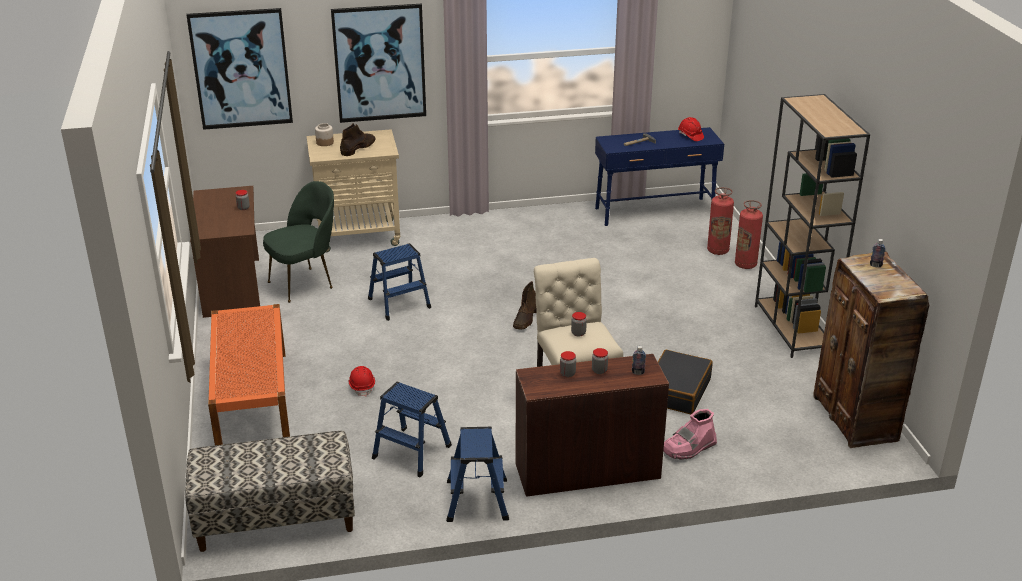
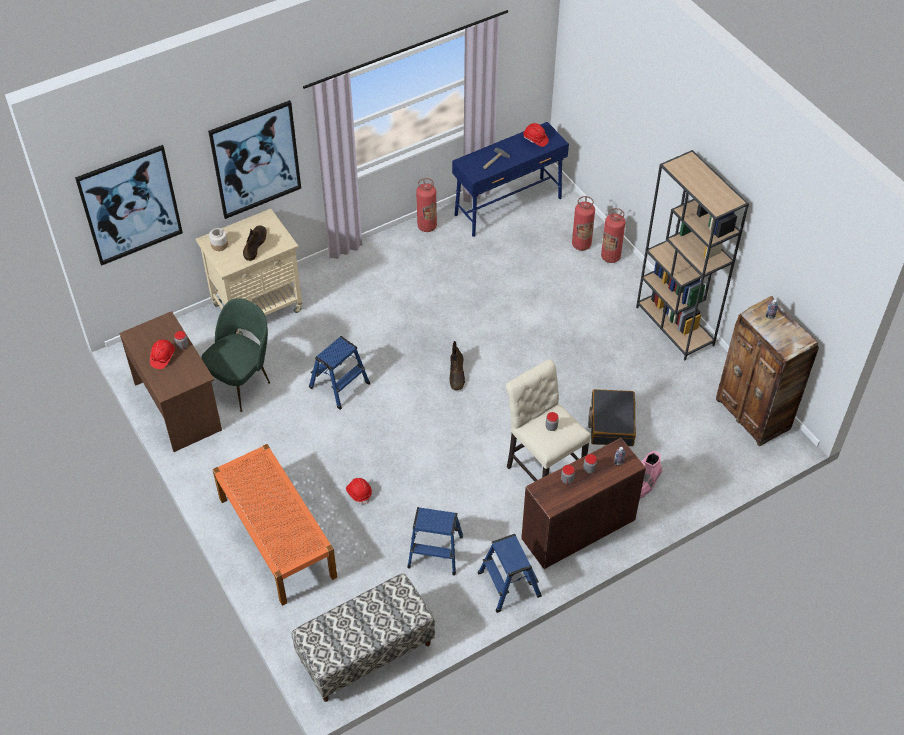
camera: 20 degrees left, 20 degrees up
(218, 212) = (162, 357): none -> red hard hat
(562, 211) = (427, 226): none -> fire extinguisher

